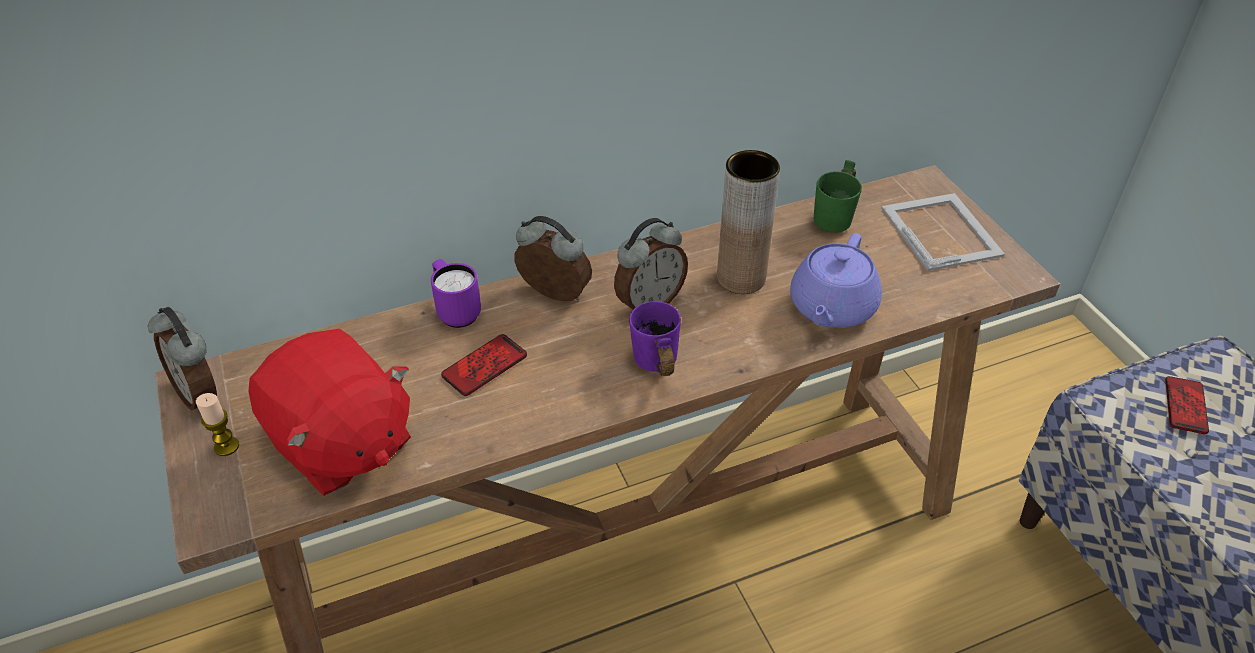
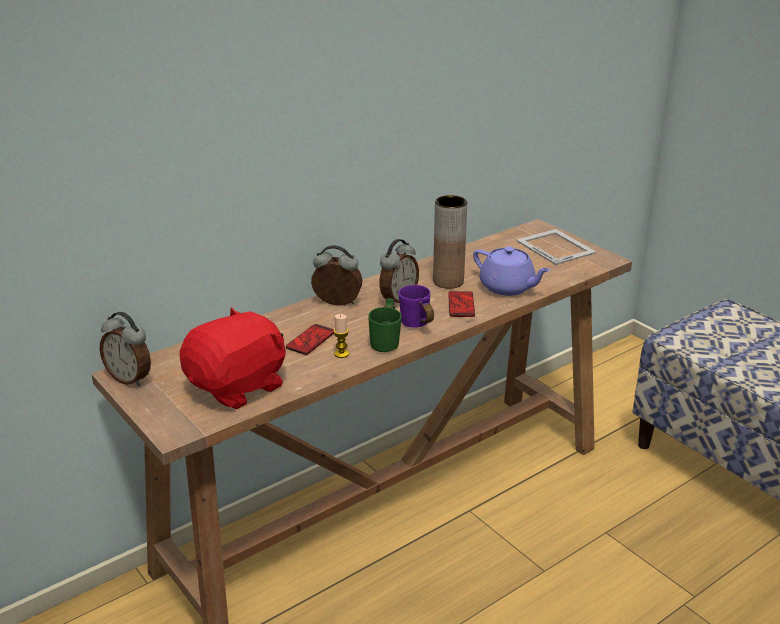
camera: 15 degrees left, 15 degrees down
(226, 446) = (163, 399): candle -> candle (341, 354)
(341, 444) = (238, 387): red plush toy -> red plush toy turned 75 degrees counterclockwise
(456, 311) = (278, 319): purple mug -> none
(831, 308) = (508, 287): purple teapot -> purple teapot turned 60 degrees counterclockwise
(839, 219) = (494, 249): green mug -> green mug (389, 343)
(1185, 406) = (718, 333): phone -> phone (461, 305)

